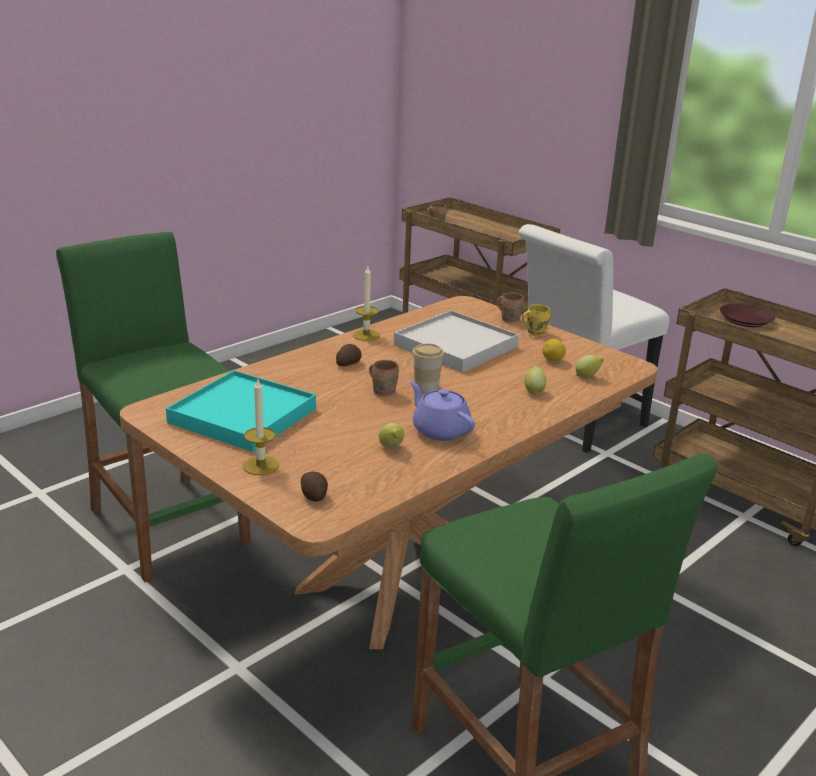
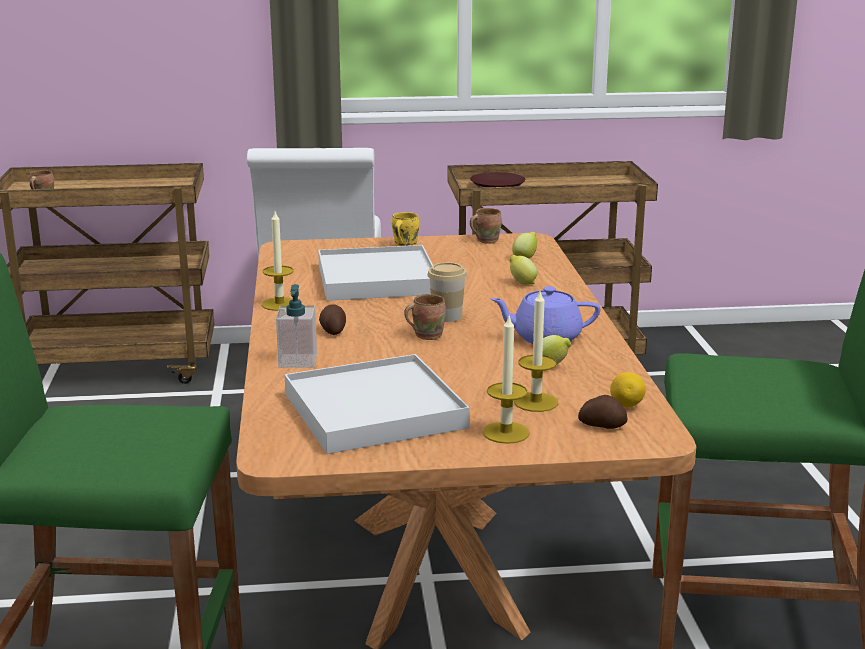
camera: 50 degrees left, 5 degrees down
(243, 415) = (374, 410): turquoise tray -> white tray
(286, 370) = (297, 361): none -> soap dispenser
(322, 461) = (536, 402): none -> candle
(509, 319) = (358, 244): brown mug -> brown mug (485, 240)
(553, 360) = (473, 258): lemon -> lemon (626, 405)

